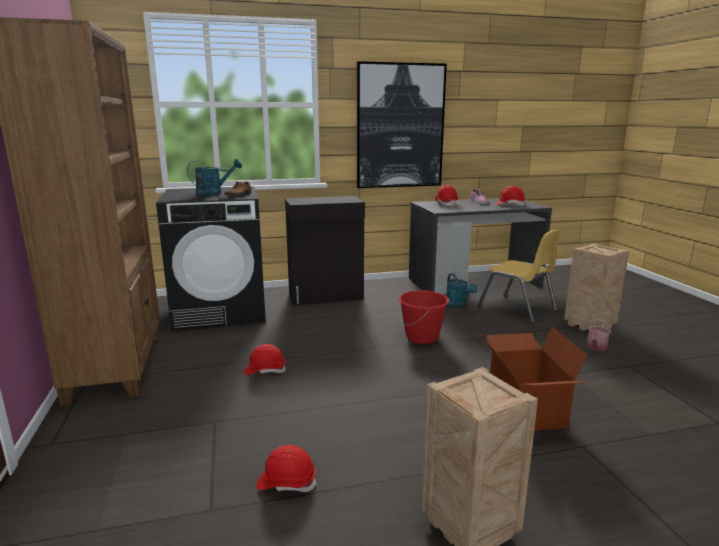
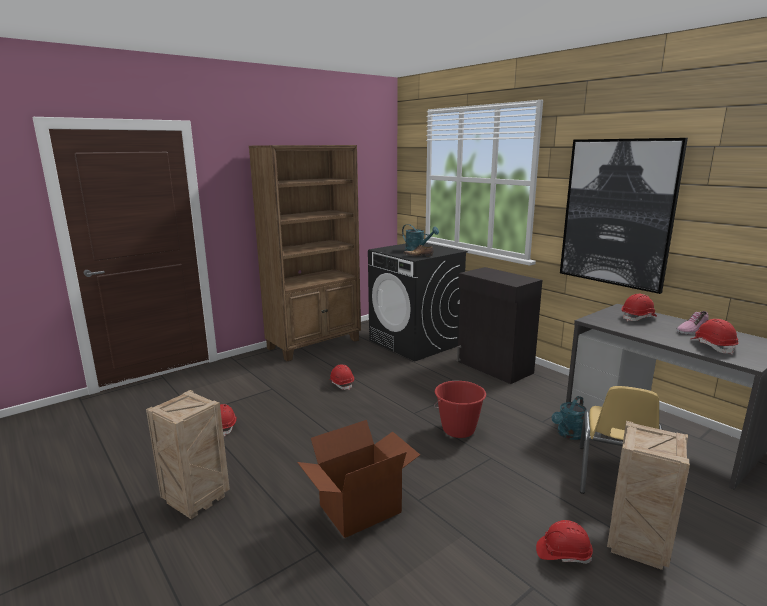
camera: 65 degrees right, 0 degrees up
(595, 347) = (563, 553): watering can -> red hard hat

